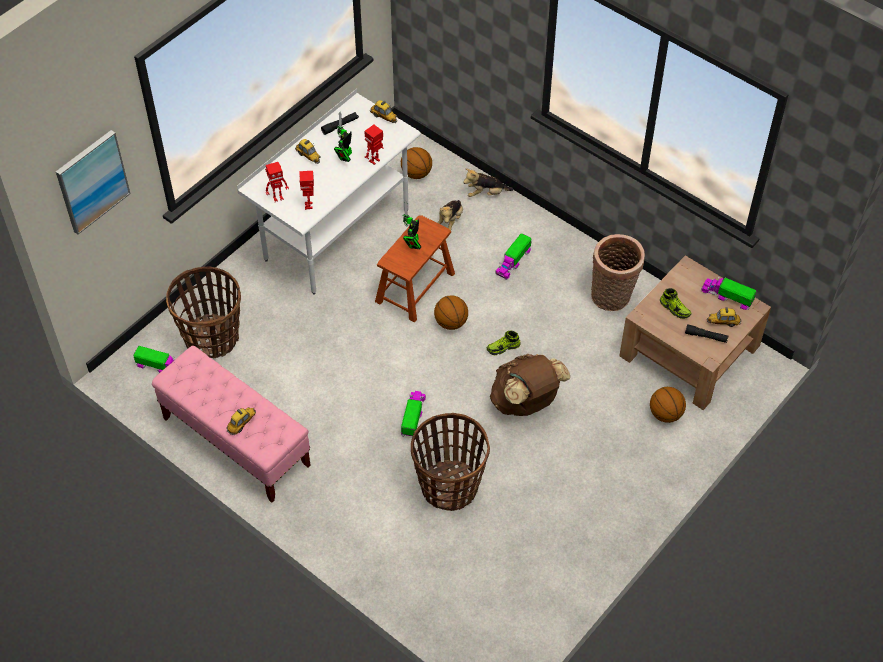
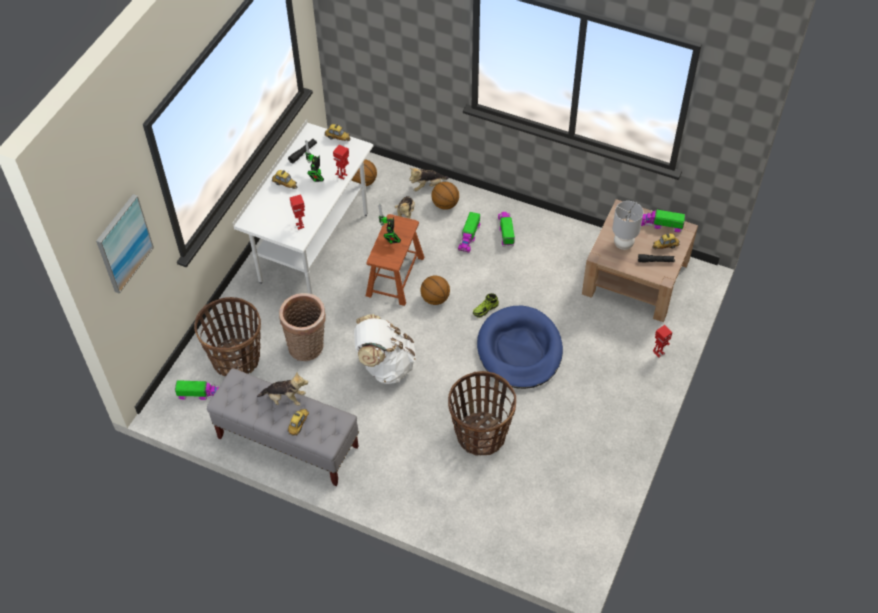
camera: 15 degrees left, 0 degrees up
(236, 442) = (287, 442): pink bench -> grey bench
(237, 392) = (285, 398): none -> plush toy
(278, 198) = (271, 225): toy robot -> toy robot (659, 353)
(370, 383) = (385, 365): none -> white backpack
(413, 417) = (431, 384): toy truck -> toy truck (506, 231)
(526, 402) = (519, 350): brown backpack -> blue dog bed
(613, 297) = (560, 247): basket -> basket (308, 348)
(665, 414) = (635, 332): basketball -> basketball (445, 204)
(675, 308) = (623, 244): shoe -> grey table lamp

